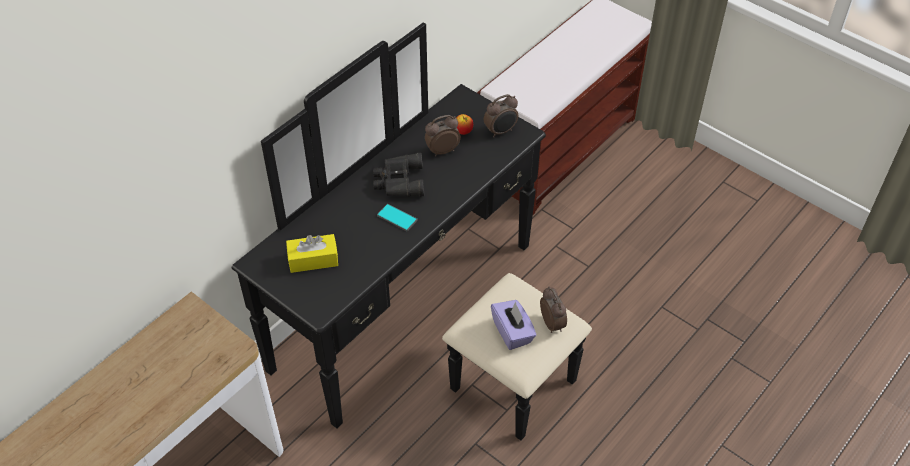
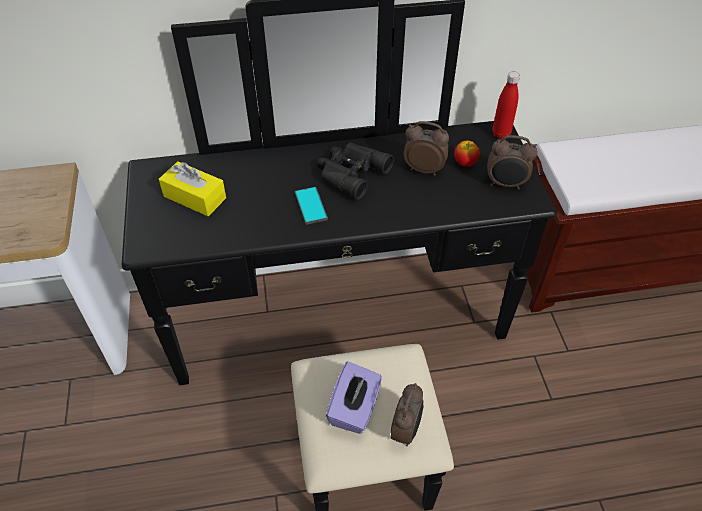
camera: 40 degrees right, 0 degrees up
(466, 98) = (501, 134): none -> red bottle

